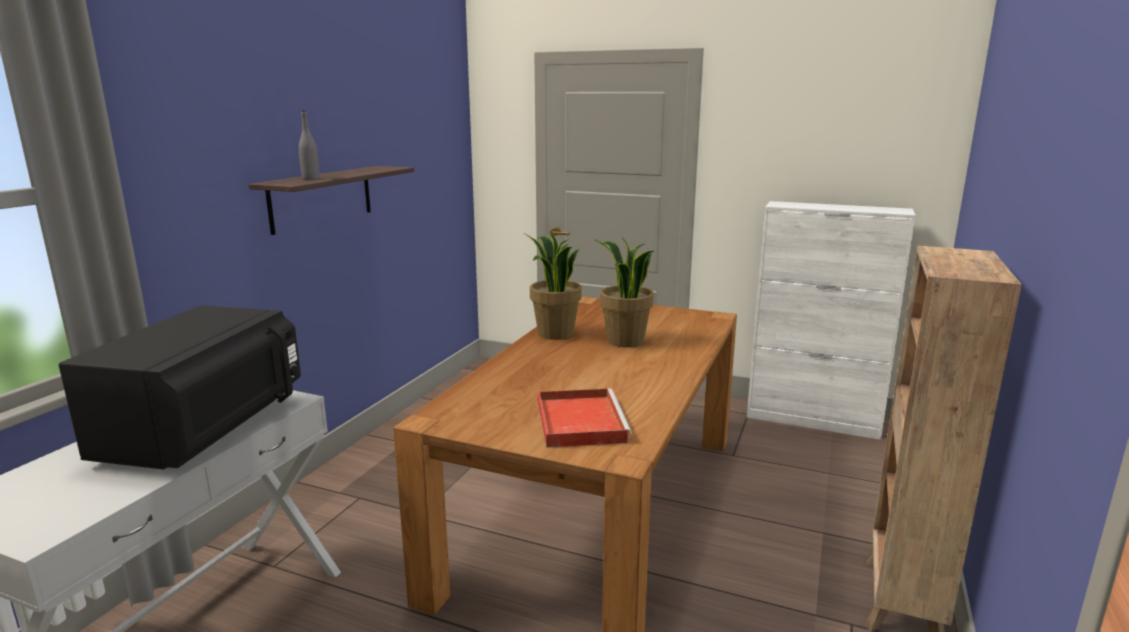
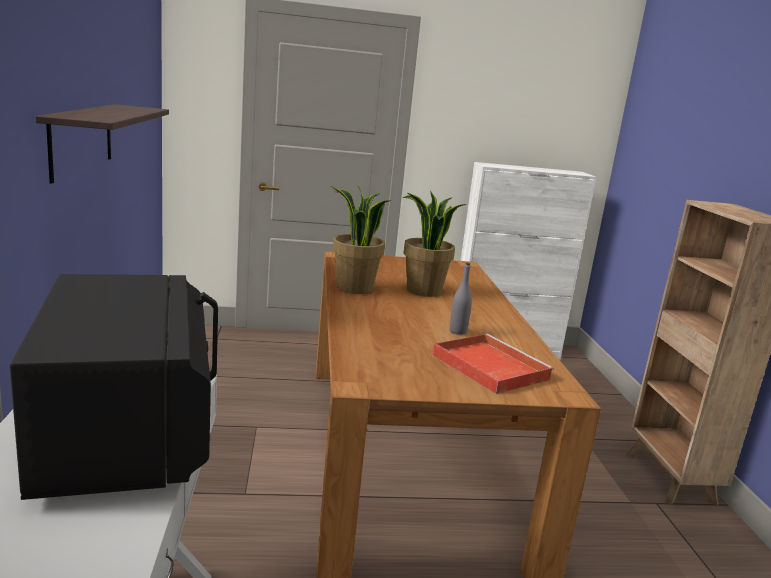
camera: 30 degrees left, 0 degrees up
(311, 179) = (101, 115): grey bottle -> grey bottle (458, 331)

